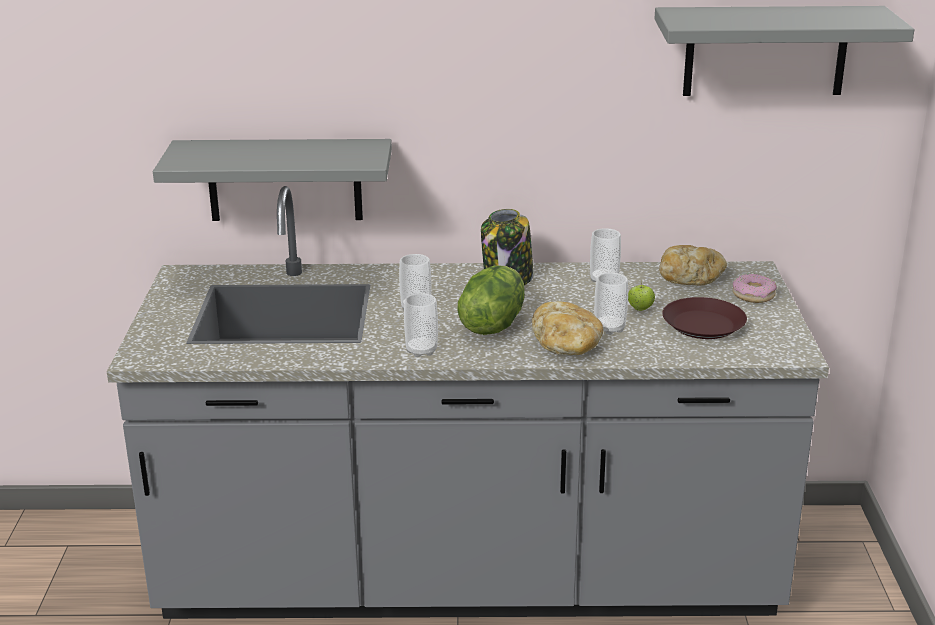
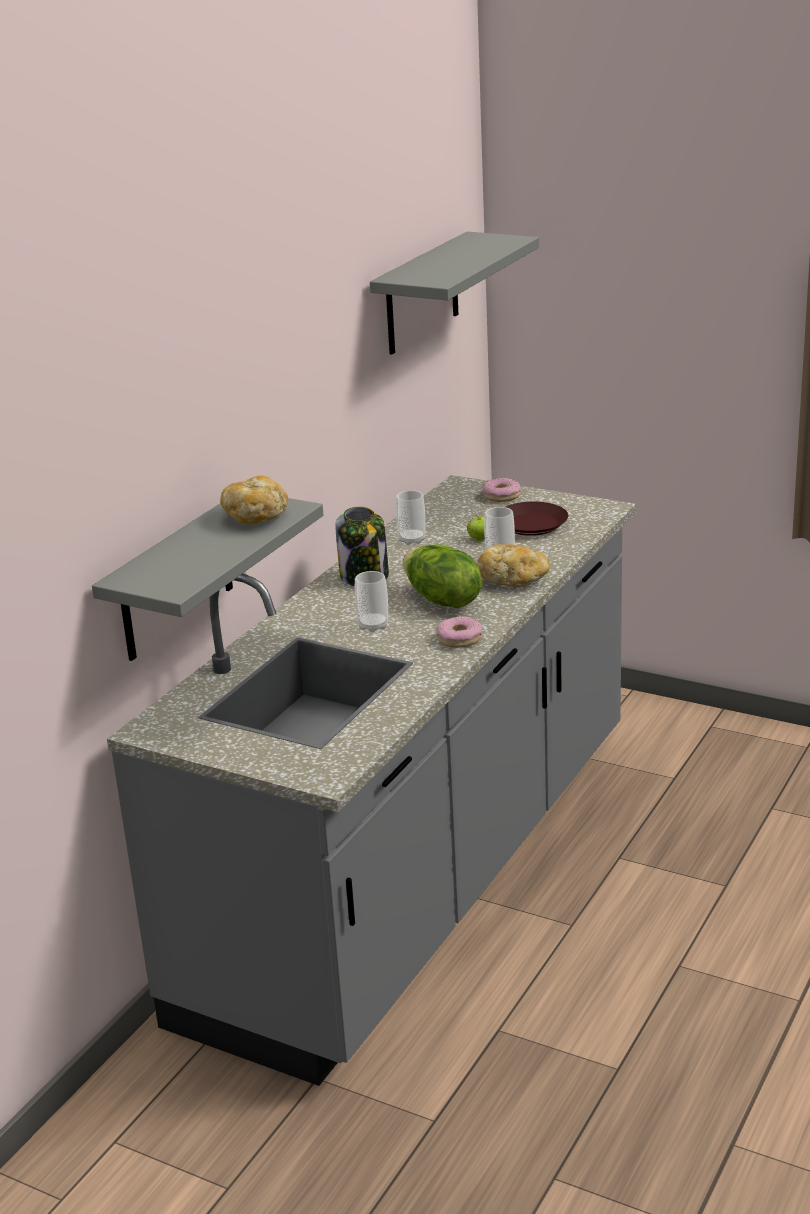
camera: 60 degrees left, 0 degrees up
(421, 350) = (459, 639): cup -> donut
(690, 280) = (449, 510): bread -> bread (256, 516)

